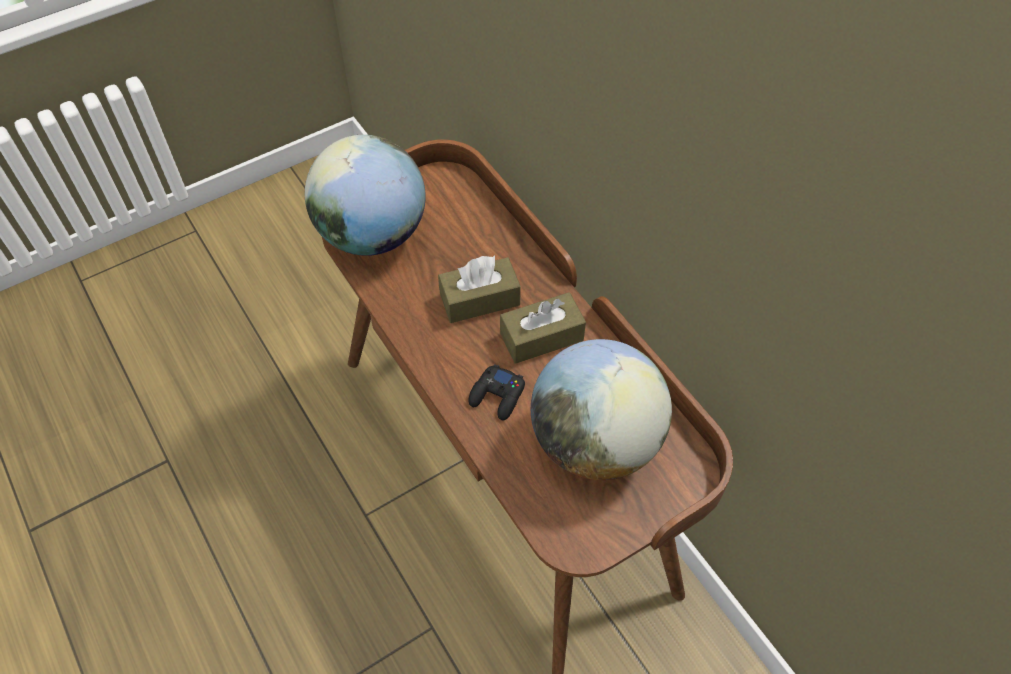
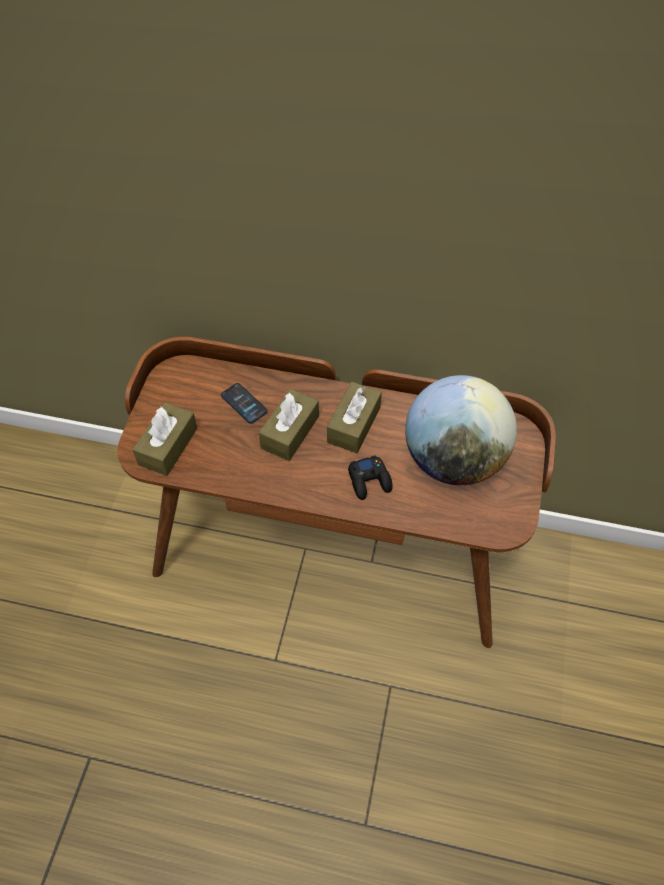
camera: 45 degrees left, 0 degrees up
(372, 235) = (168, 446): globe -> brown tissue box
(470, 246) = (244, 403): none -> phone

